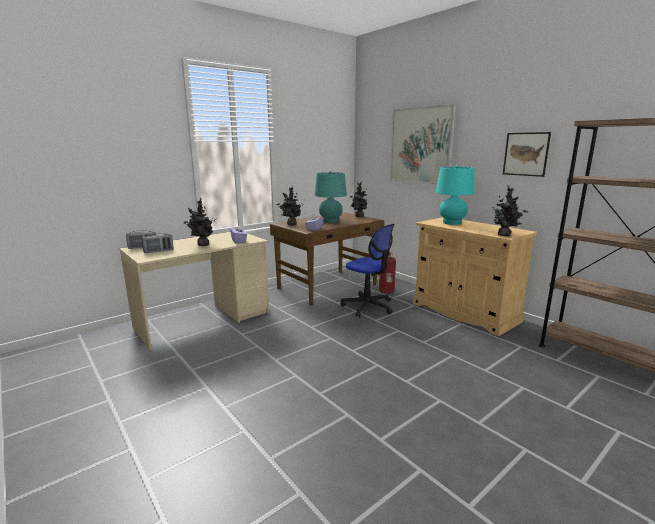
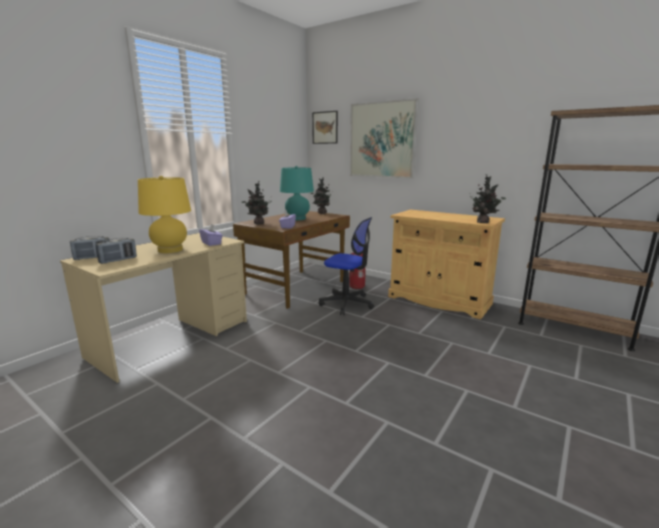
camera: 15 degrees left, 0 degrees up
(202, 245) = (170, 250): potted plant -> yellow table lamp
(452, 223) = (424, 214): turquoise table lamp -> none
(526, 154) = (491, 145): picture -> picture (325, 127)

